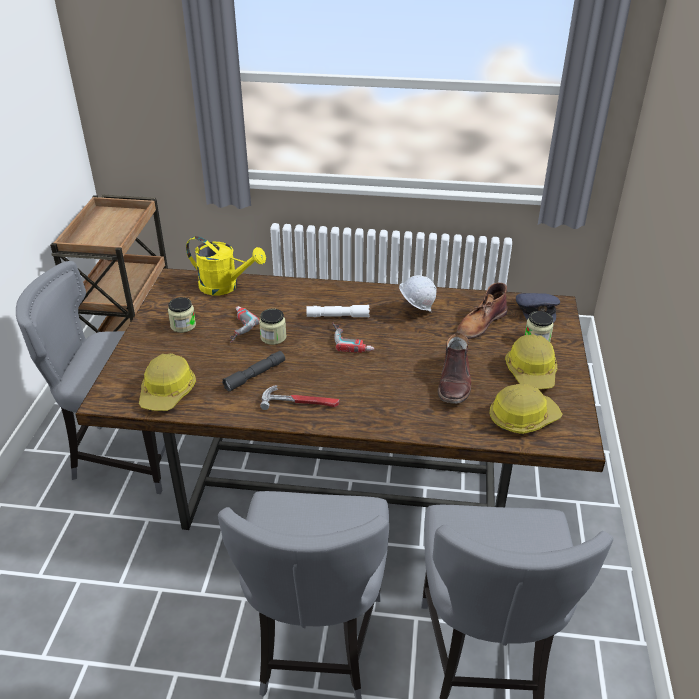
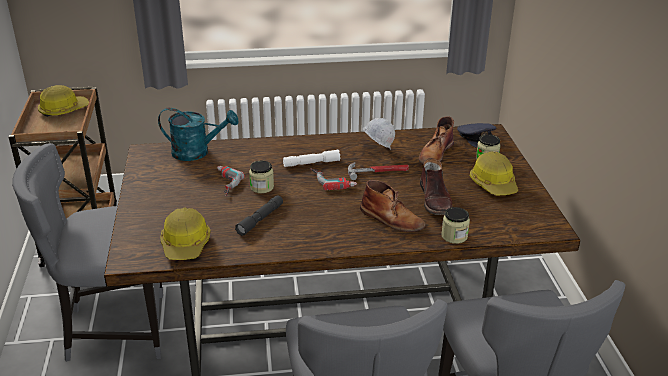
camera: 15 degrees left, 5 degrees down
(183, 325) = (173, 189): jar -> jar (454, 236)
(225, 286) = (197, 152): yellow watering can -> turquoise watering can
(301, 402) = (311, 234): hammer -> hammer (378, 171)
(395, 398) = (392, 219): none -> brown boot
(522, 417) = (502, 218): hard hat -> hard hat (63, 110)

